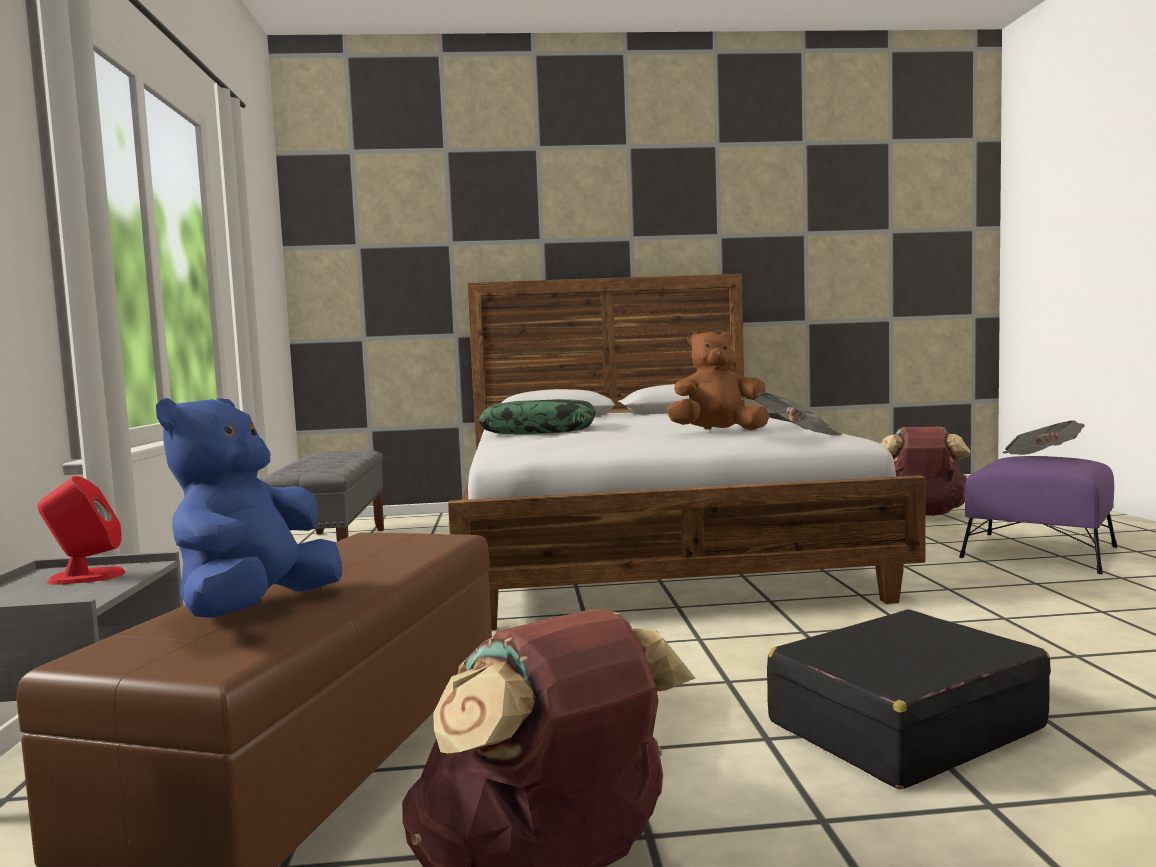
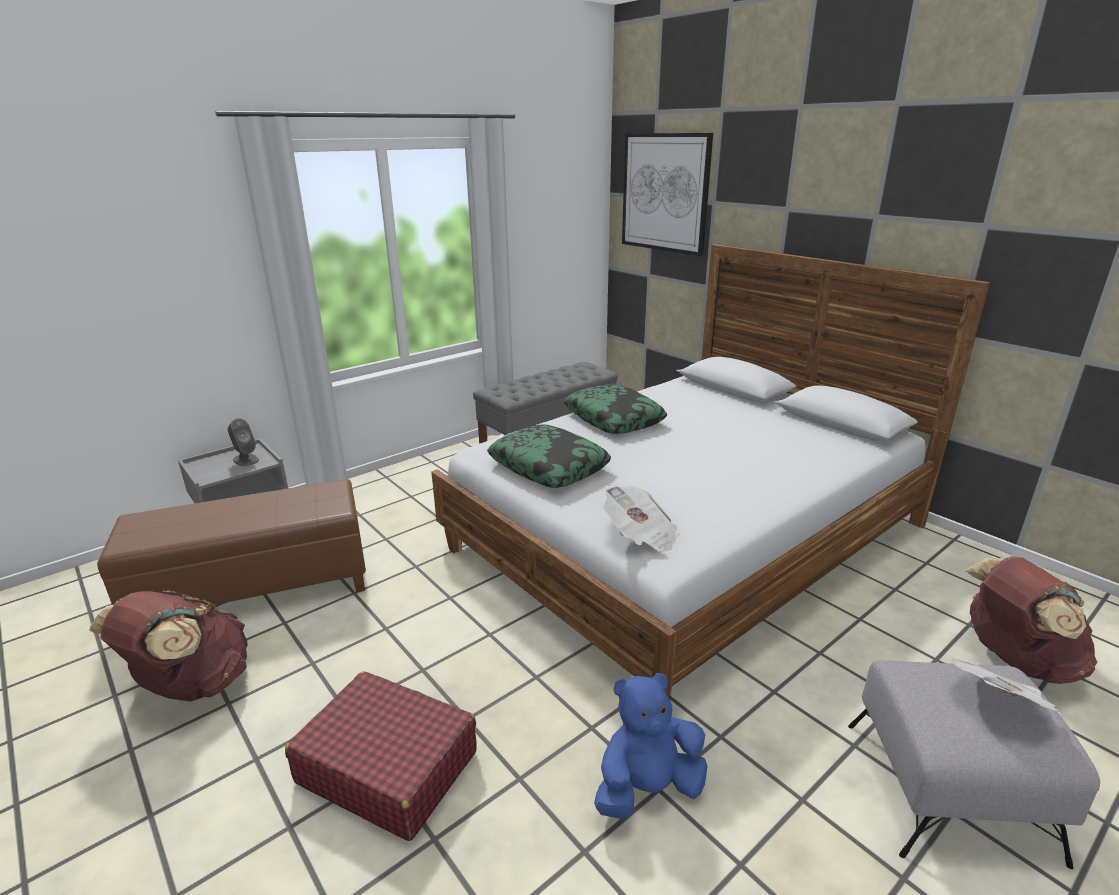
camera: 55 degrees right, 20 degrees up
(85, 577) = (246, 460): red speaker -> grey speaker
(256, 611) = (190, 521): blue plush toy -> blue plush toy (647, 788)
(379, 238) = (664, 193): none -> picture
(605, 443) = (549, 466): none -> pillow
(717, 431) = (664, 488): brown plush toy -> none
(903, 725) = (387, 766): black suitcase -> red suitcase
(1039, 552) = (950, 789): purple ottoman -> grey ottoman

